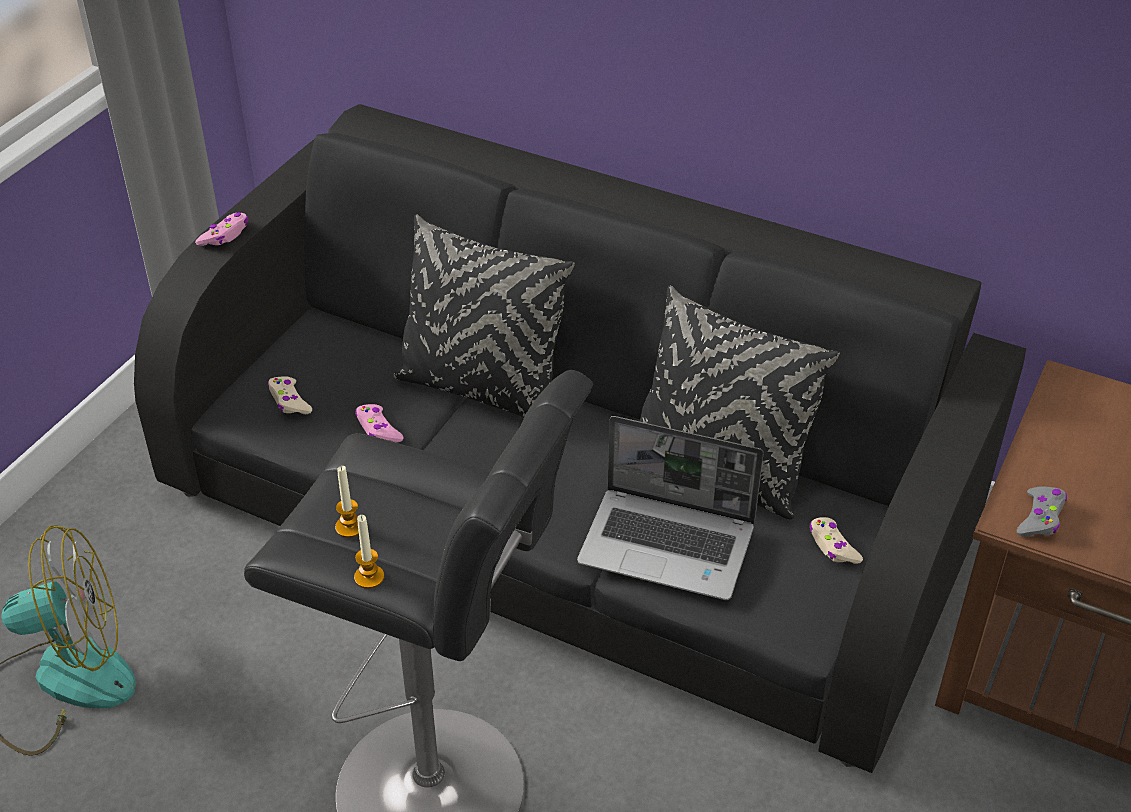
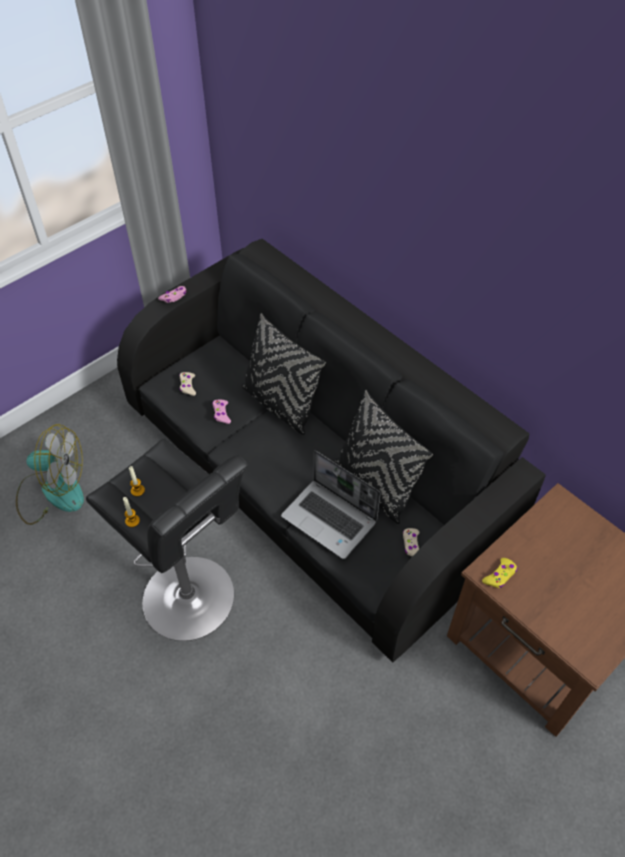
camera: 20 degrees right, 10 degrees up
(1040, 518) = (500, 576): grey game controller -> yellow game controller

